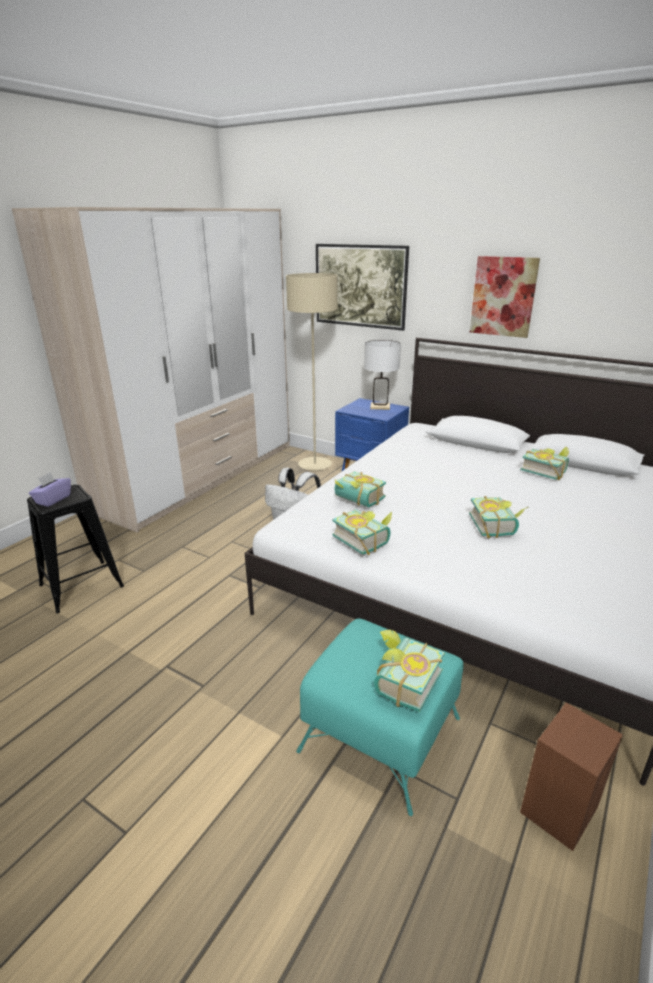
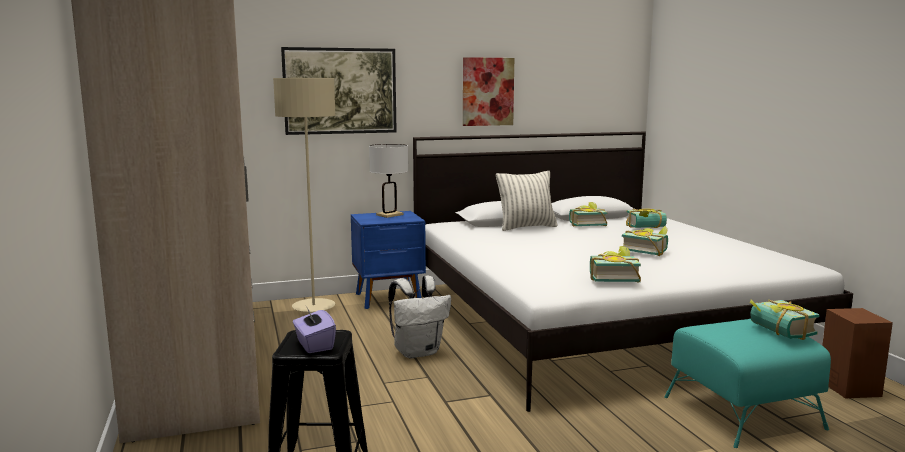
camera: 50 degrees left, 15 degrees down
(356, 501) = (545, 265): book -> book (647, 228)
(476, 454) = (526, 227): none -> pillow

